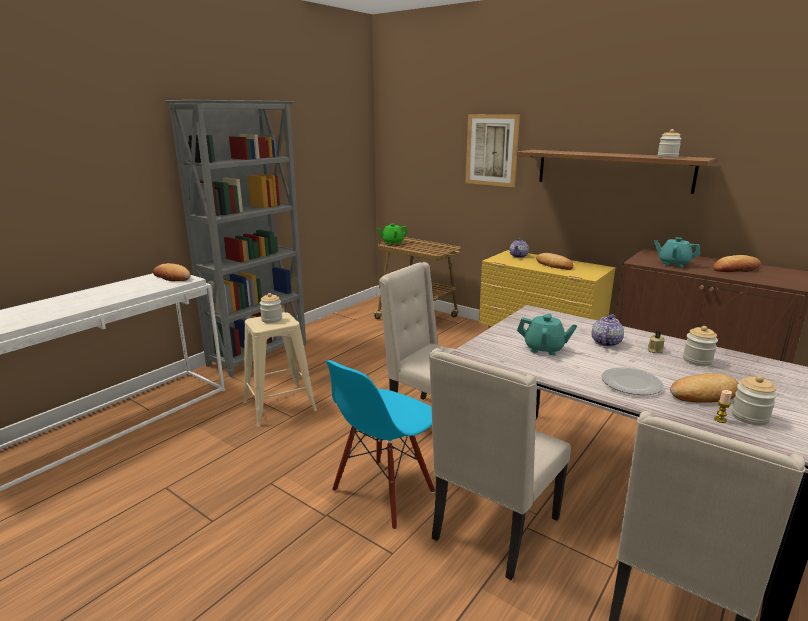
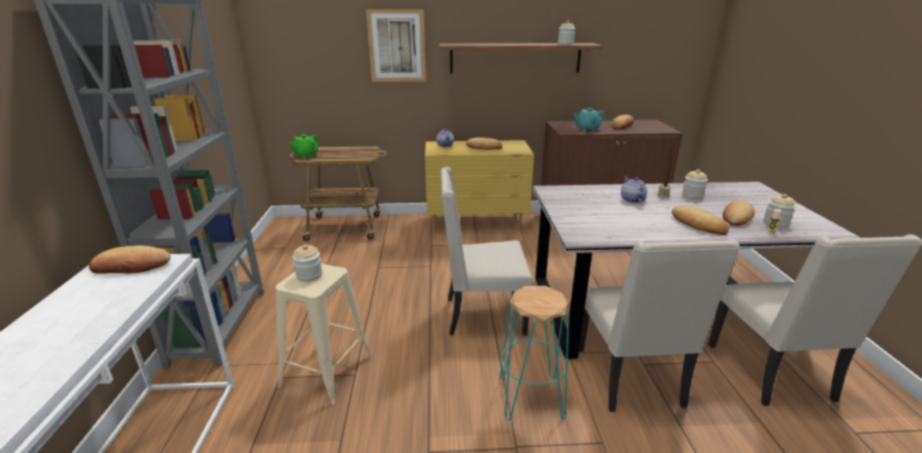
camera: 40 degrees left, 5 degrees up
(384, 492) = (530, 397): blue chair -> turquoise stool
(544, 349) = (612, 217): turquoise teapot -> none
(631, 383) = (698, 224): plate -> bread

